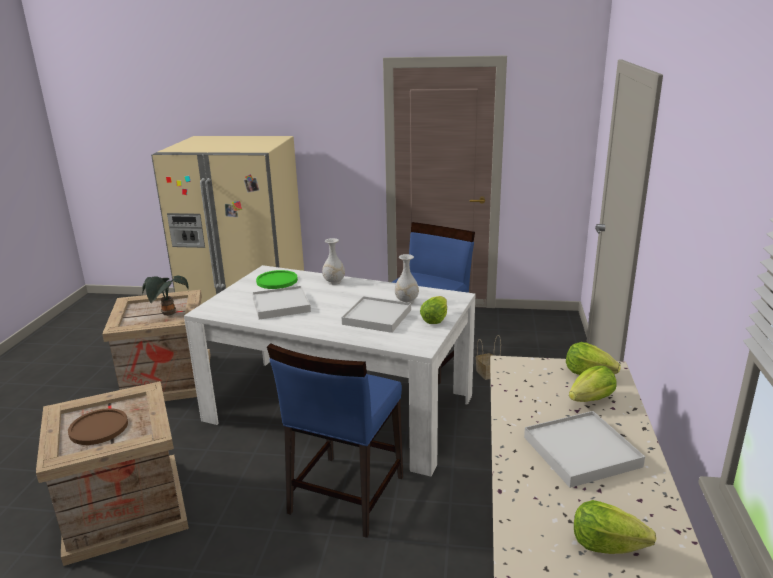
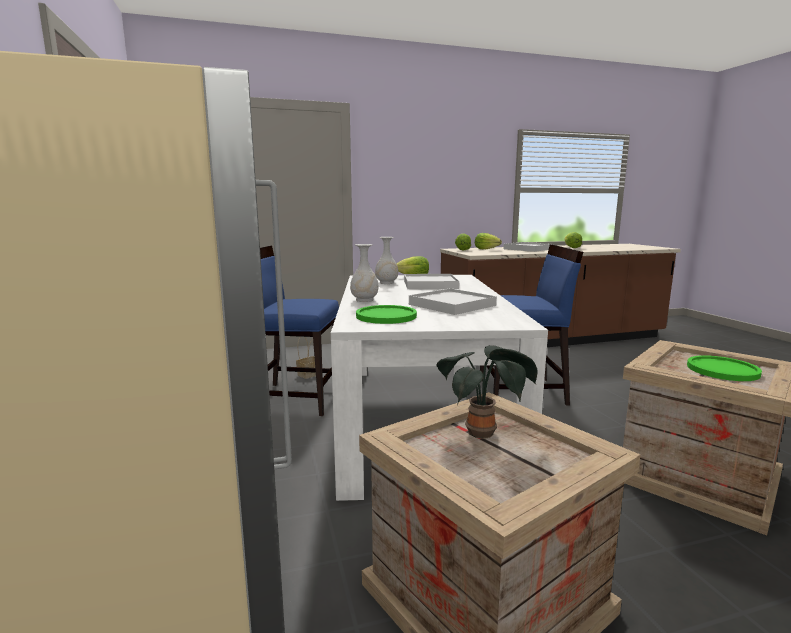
camera: 115 degrees left, 10 degrees down
(98, 428) = (722, 370): brown plate -> green plate

